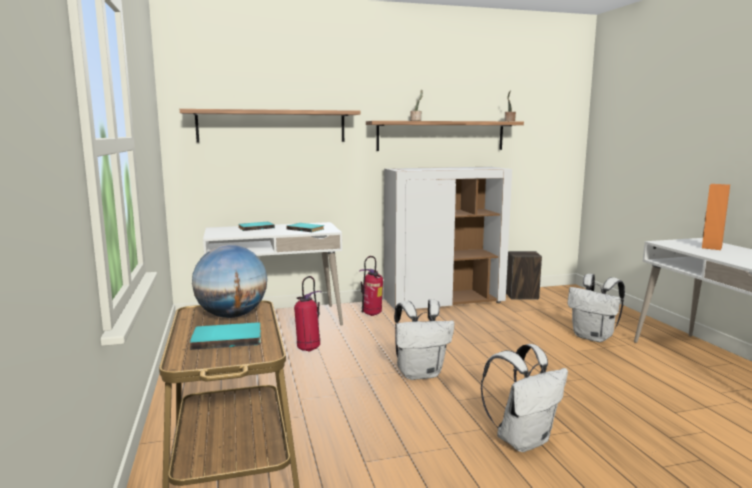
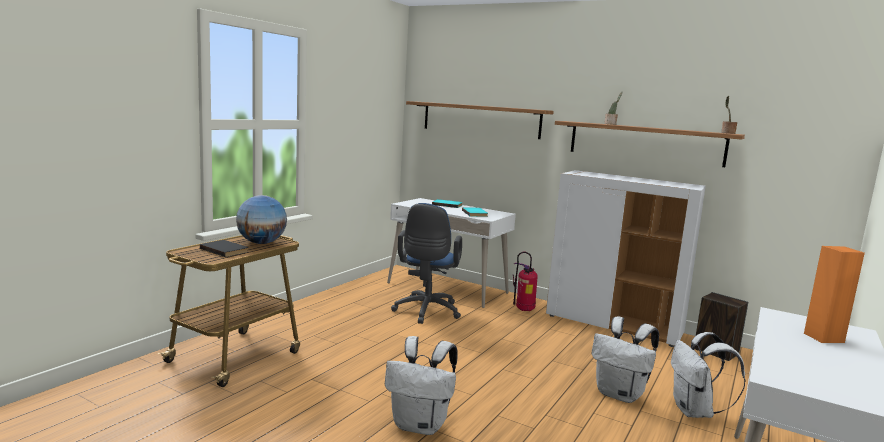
camera: 45 degrees right, 0 degrees up
(227, 338) = (225, 250): turquoise book -> black book
(308, 348) = (426, 312): fire extinguisher -> blue office chair
(420, 373) = (458, 358): white backpack -> white backpack (620, 394)

